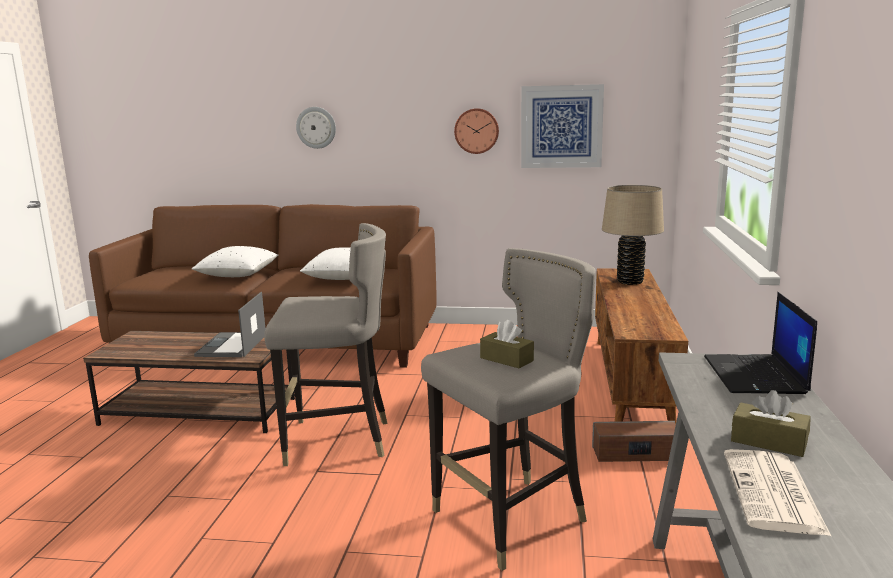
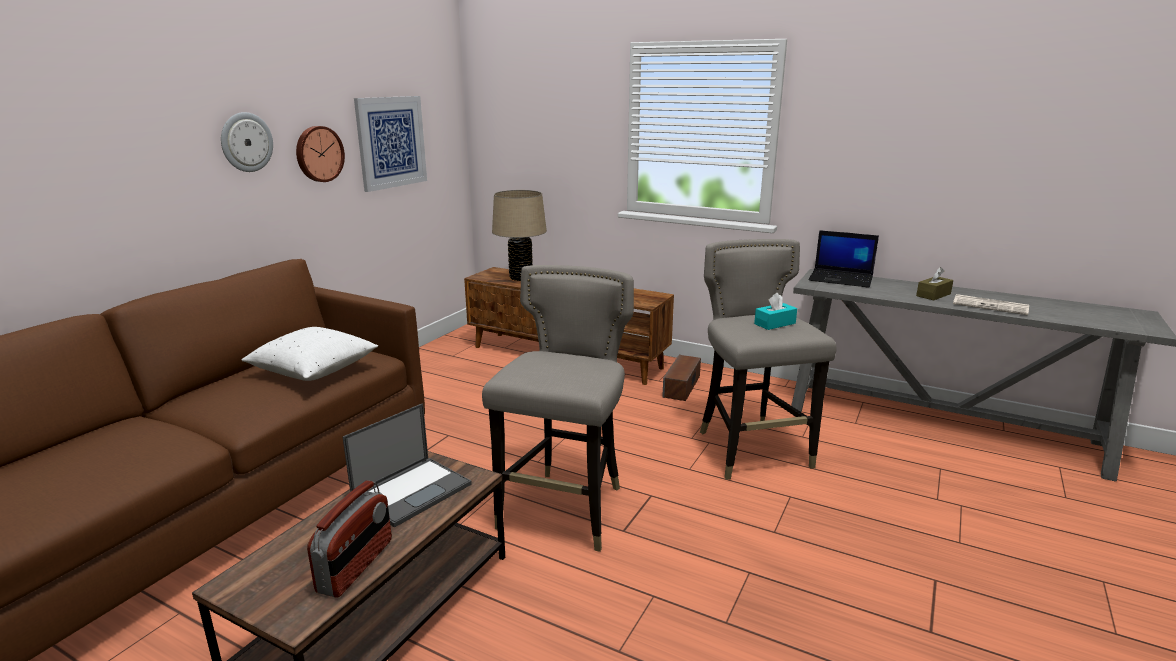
camera: 70 degrees left, 5 degrees up
(149, 352) = (356, 566): none -> radio
(232, 346) = (412, 490): laptop -> laptop turned 75 degrees counterclockwise
(238, 275) = (148, 439): white pillow -> none
(316, 127) = (100, 169): wall clock -> wall clock (246, 142)
(506, 359) = (774, 323): brown tissue box -> turquoise tissue box

